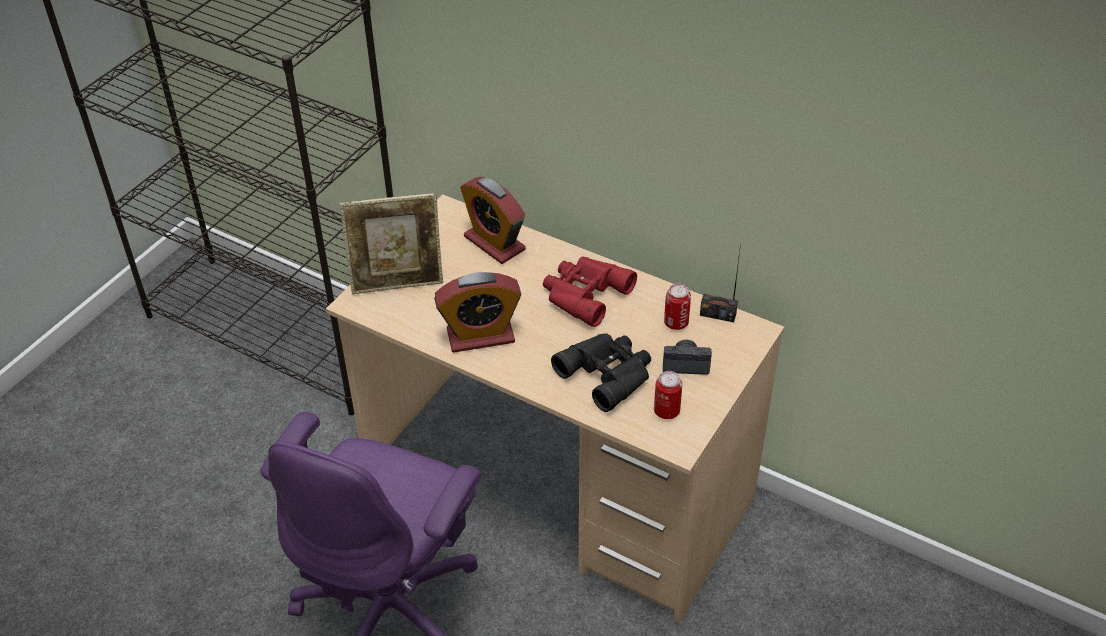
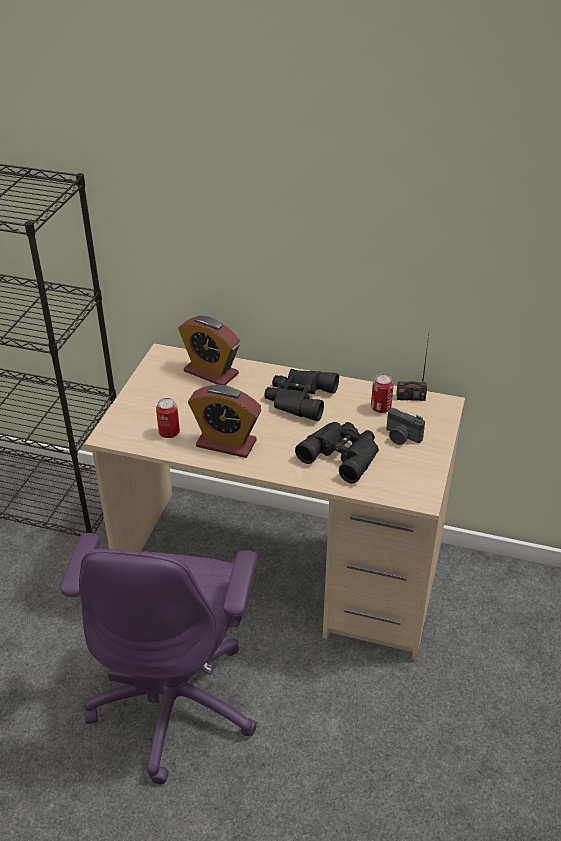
camera: 15 degrees left, 5 degrees down
(398, 285) = (141, 415): picture frame -> none
(480, 336) = (226, 443): alarm clock -> alarm clock turned 45 degrees clockwise
(583, 294) = (298, 398): red binoculars -> black binoculars
(666, 411) = (401, 474): can -> can (169, 433)
(685, 364) = (401, 437): camera -> camera turned 135 degrees counterclockwise

